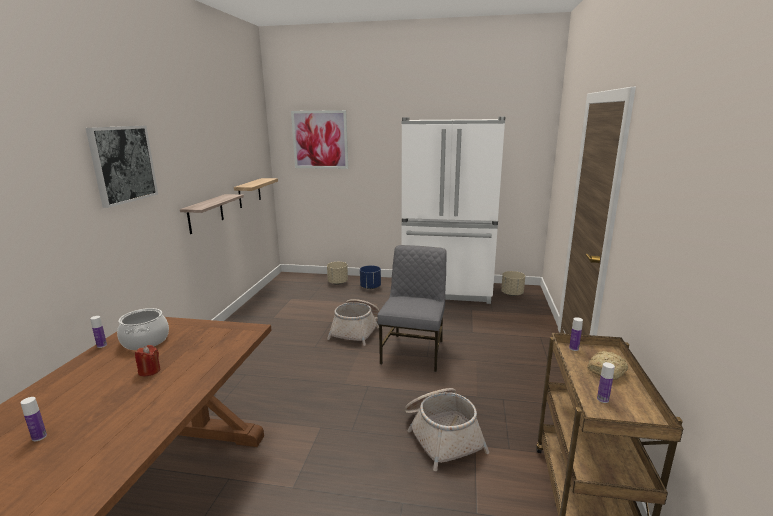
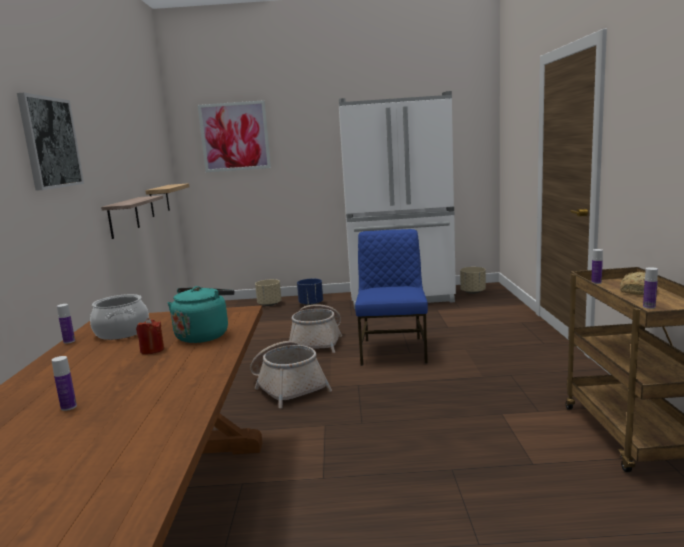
camera: 10 degrees left, 5 degrees down
(200, 358) = (204, 335): none -> turquoise kettle
(414, 351) = (393, 350): grey chair -> blue chair
(441, 434) = (462, 411): basket -> basket (288, 386)

